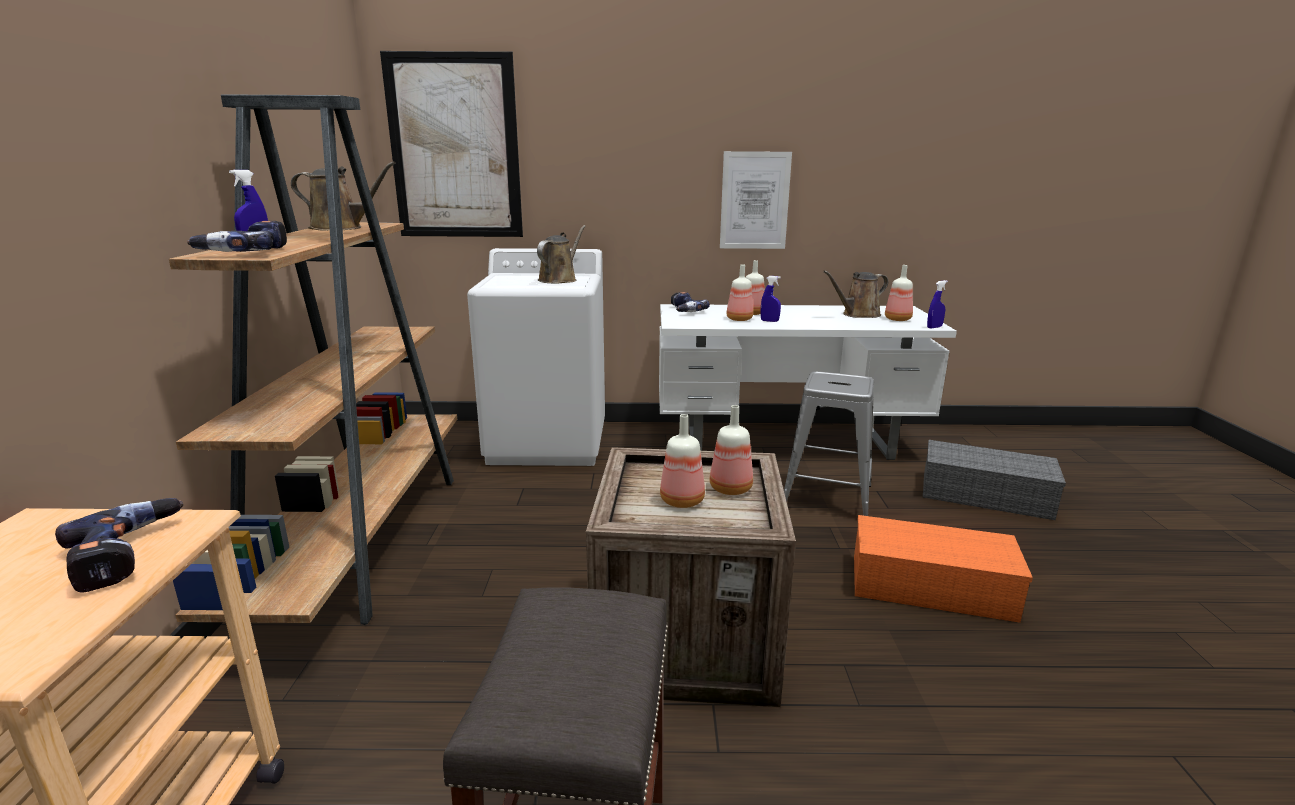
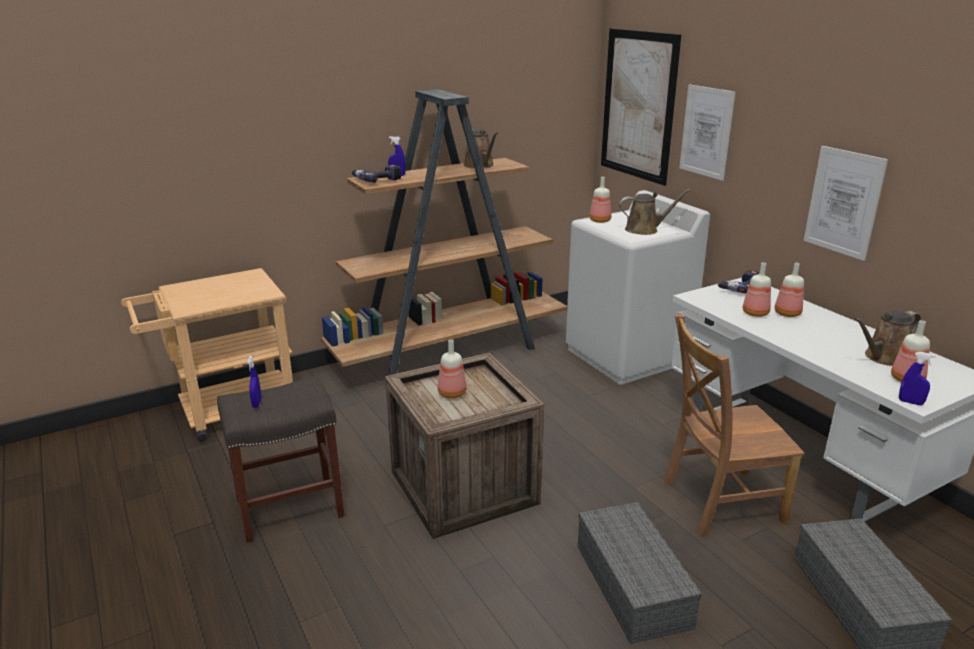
camera: 60 degrees right, 5 degrees up
(128, 555) = (243, 295): power drill -> none
(573, 162) = (706, 132): none -> picture
(729, 488) = (484, 403): bottle -> bottle (600, 220)
(769, 321) = (774, 325): blue spray bottle -> blue spray bottle (257, 403)
(827, 496) = (718, 502): grey stool -> brown chair
(858, 315) = (884, 358): brown watering can -> brown watering can turned 60 degrees counterclockwise
(933, 586) = (634, 586): orange storage box -> grey storage box

